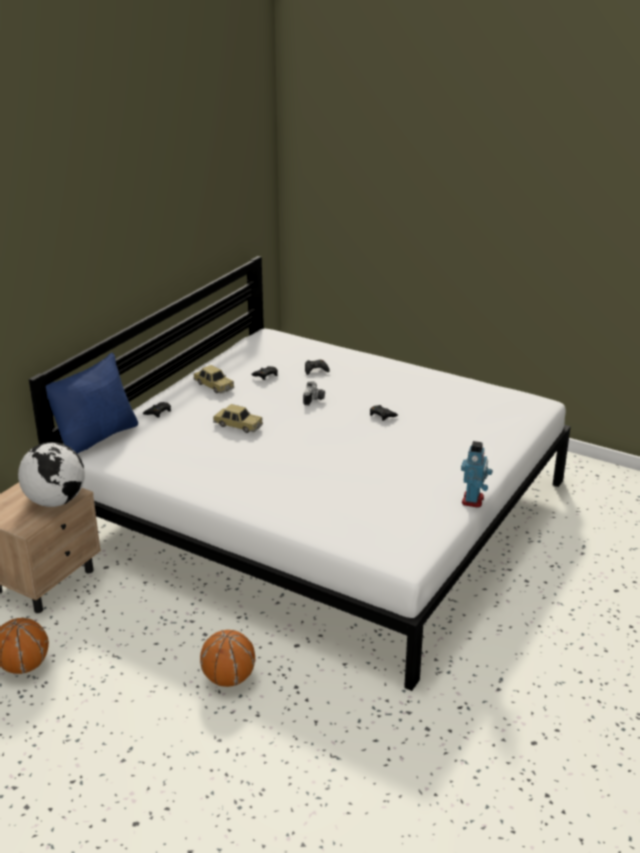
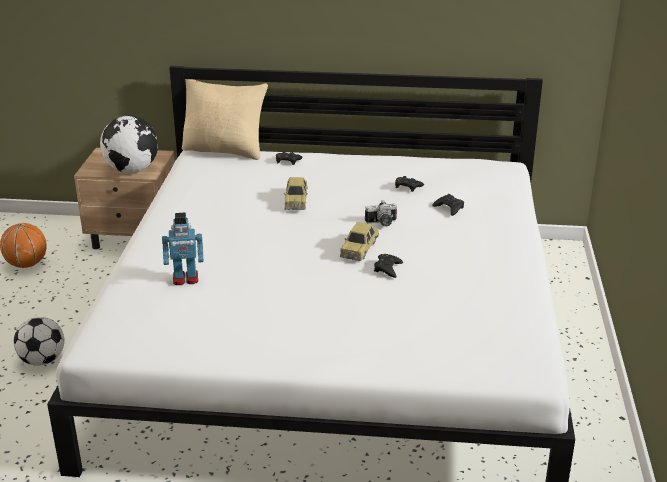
camera: 65 degrees right, 0 degrees up
(97, 437) = (225, 150): blue pillow -> beige pillow
(213, 385) = (363, 170): toy car -> toy car (359, 248)
(228, 679) = (42, 360): basketball -> football
(473, 500) = (242, 366): toy robot -> toy robot (185, 279)

